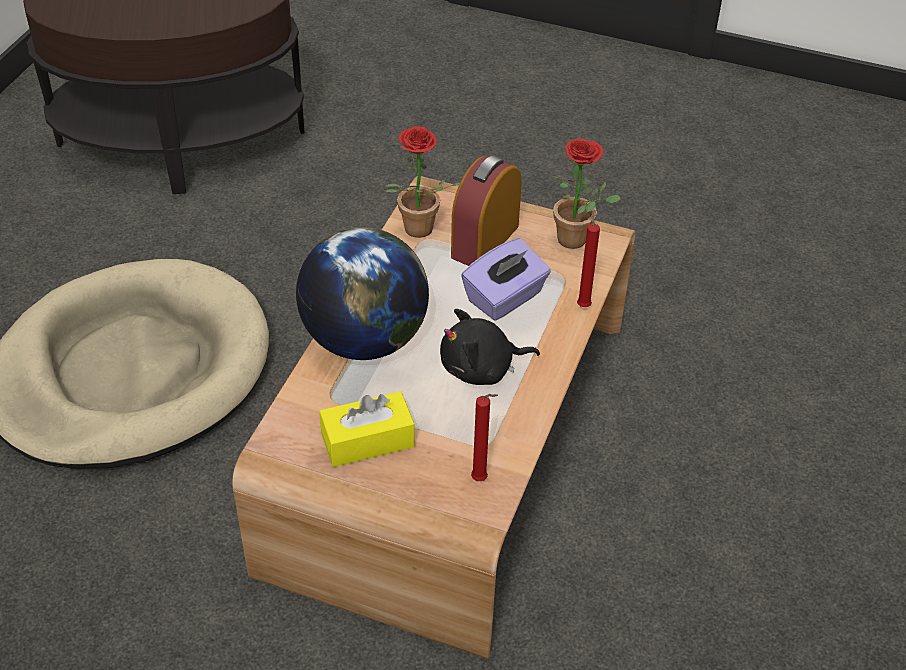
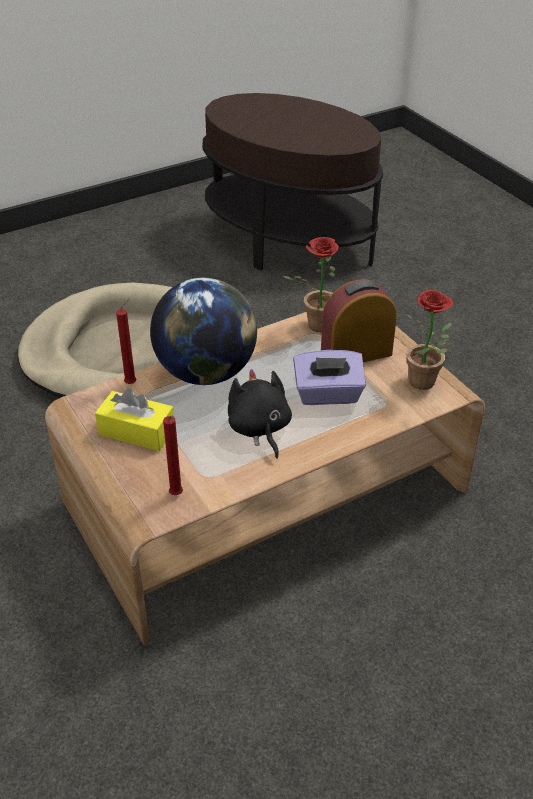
camera: 40 degrees right, 5 degrees down
(481, 368) = (259, 429): black plush toy -> black plush toy turned 45 degrees clockwise
(584, 305) = (380, 427): red candle -> red candle (132, 383)

